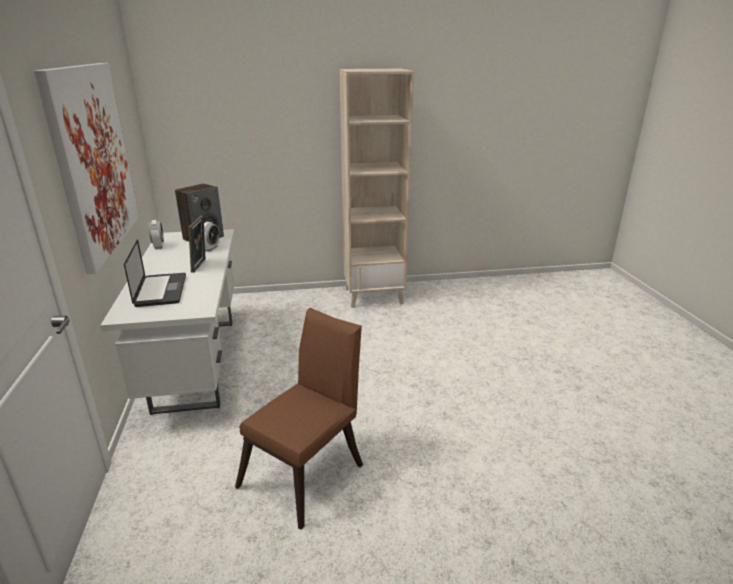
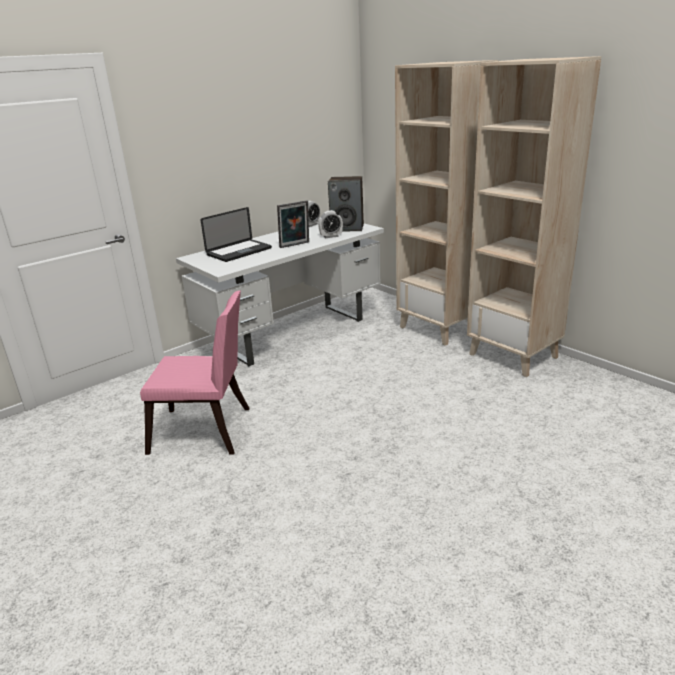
camera: 60 degrees right, 0 degrees up
(93, 160) = (231, 138): picture -> none
(299, 301) = (439, 328): none -> beige bookcase
(308, 471) = (207, 432): brown chair -> pink chair

